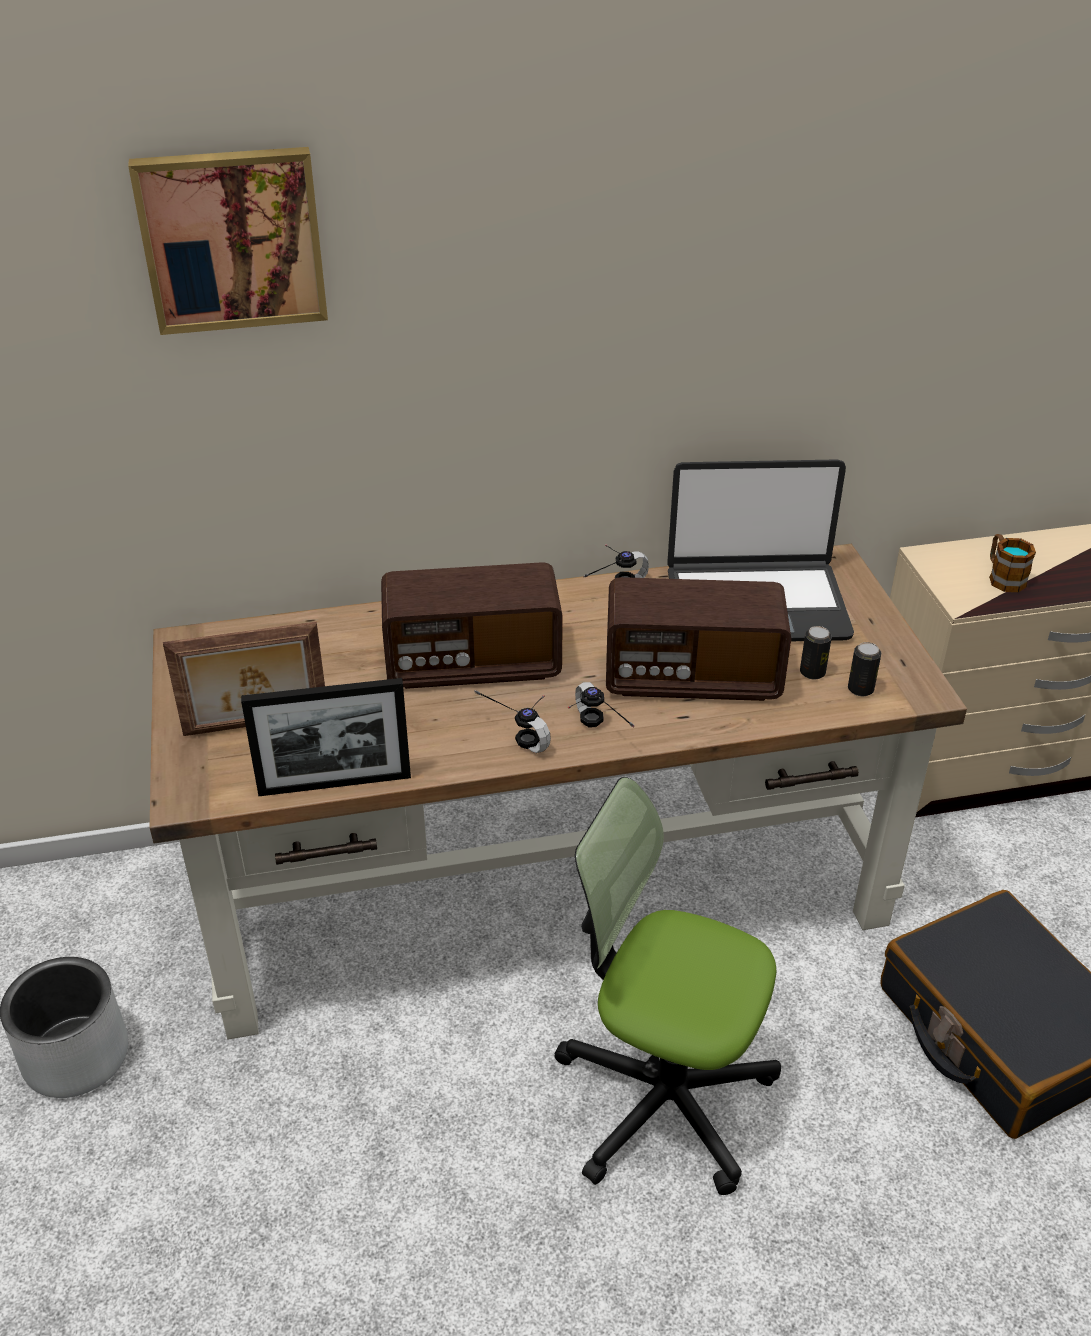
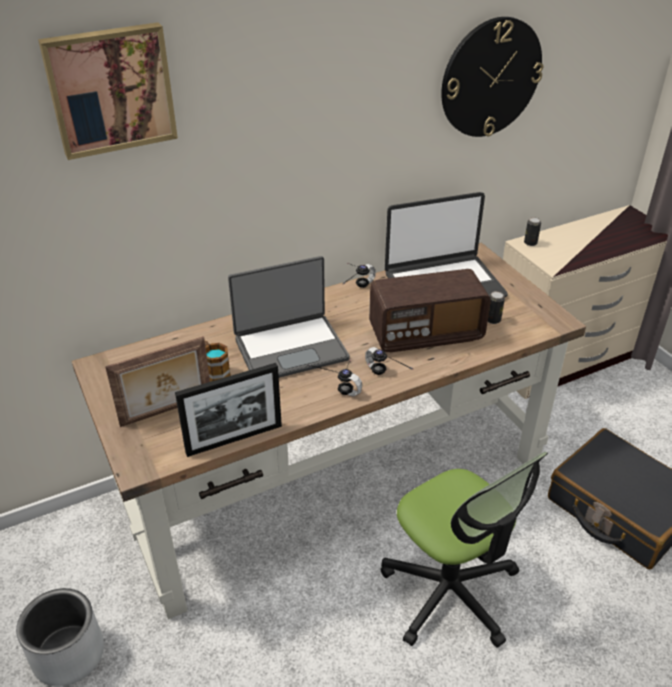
camera: 15 degrees left, 0 degrees up
(473, 663) = (290, 348): radio -> laptop
(663, 1097) = (450, 592): office chair -> office chair turned 135 degrees counterclockwise
(860, 689) = (524, 325): can -> can (530, 243)
(875, 274) = (490, 78): none -> wall clock
(1003, 577) = (568, 249): mug -> mug (214, 371)

